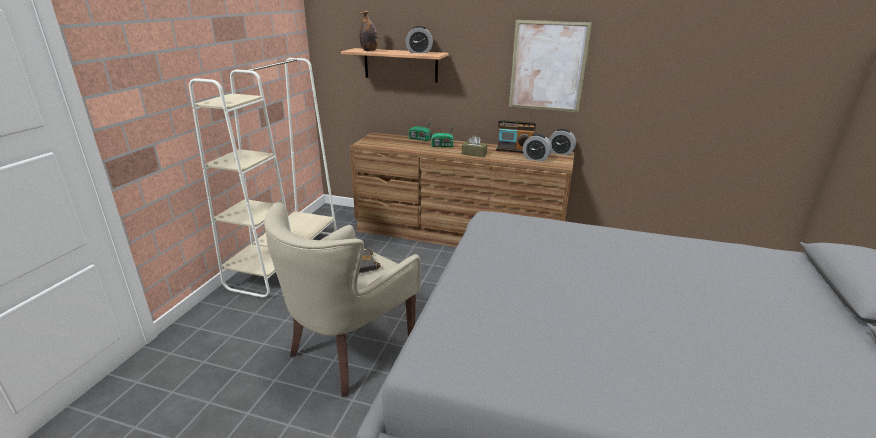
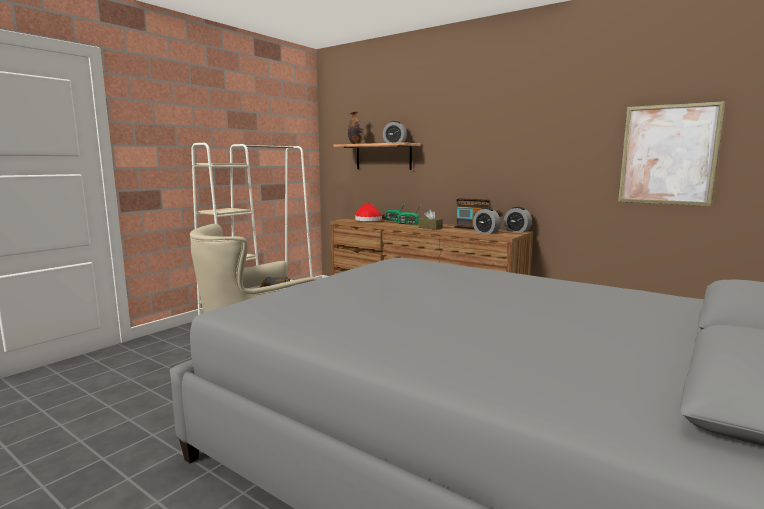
camera: 20 degrees right, 15 degrees down
(391, 141) = (368, 220): none -> red hat
(548, 66) = (503, 149): picture -> picture (668, 154)

